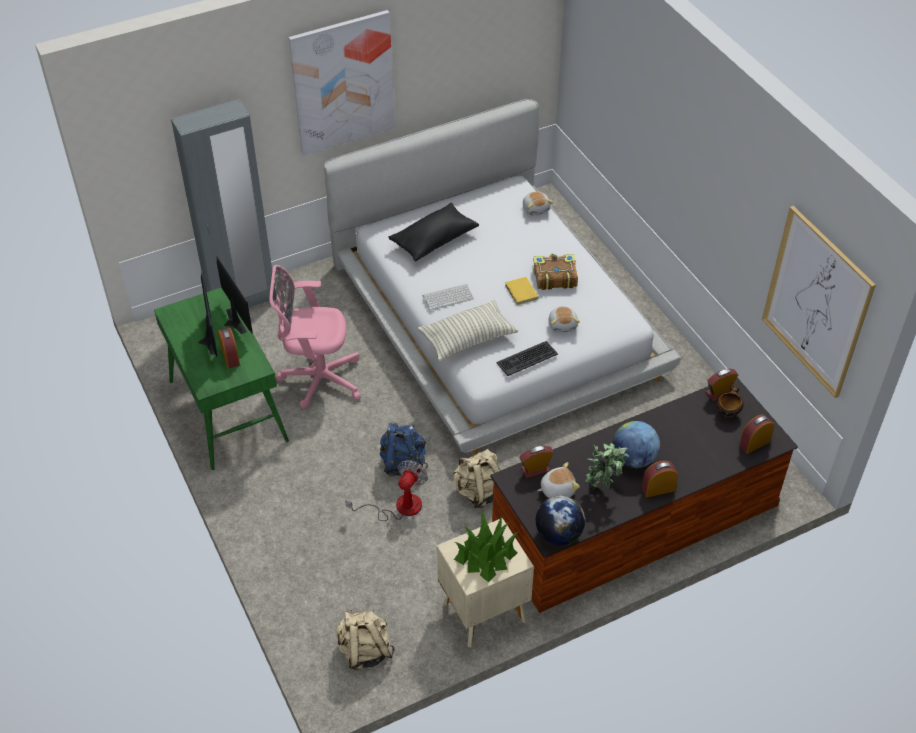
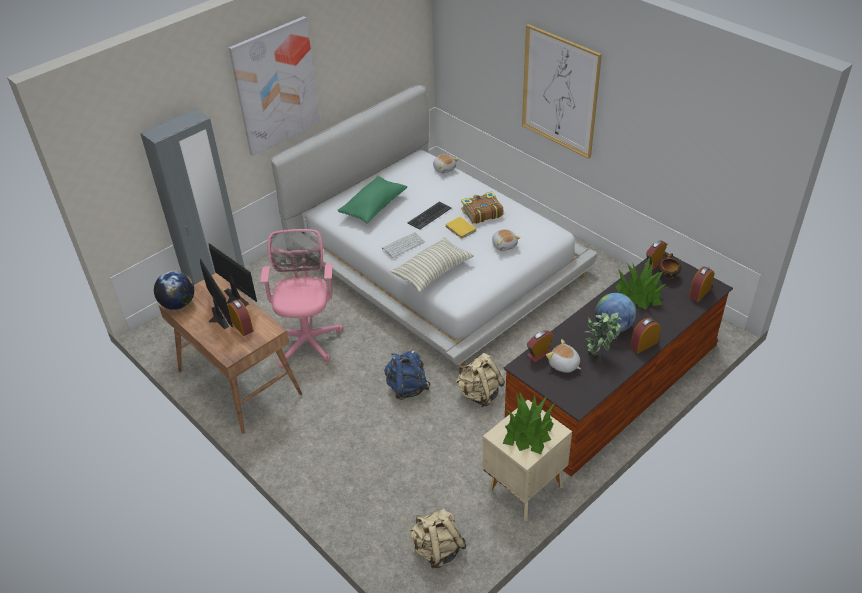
camera: 15 degrees left, 5 degrees down
(227, 411) = (238, 383): green desk -> brown desk
(317, 379) = (308, 339): pink office chair -> pink office chair turned 105 degrees clockwise
(399, 507) = (417, 423): fan -> none
(434, 240) = (373, 207): black pillow -> green pillow
(527, 358) = (487, 275): keyboard -> keyboard (429, 215)
(557, 489) = (564, 365): plush toy -> plush toy turned 105 degrees counterclockwise
(558, 534) = (582, 399): globe -> globe (178, 304)
(682, 428) = (639, 295): none -> potted plant
(816, 302) = (722, 167): picture -> picture (560, 91)

